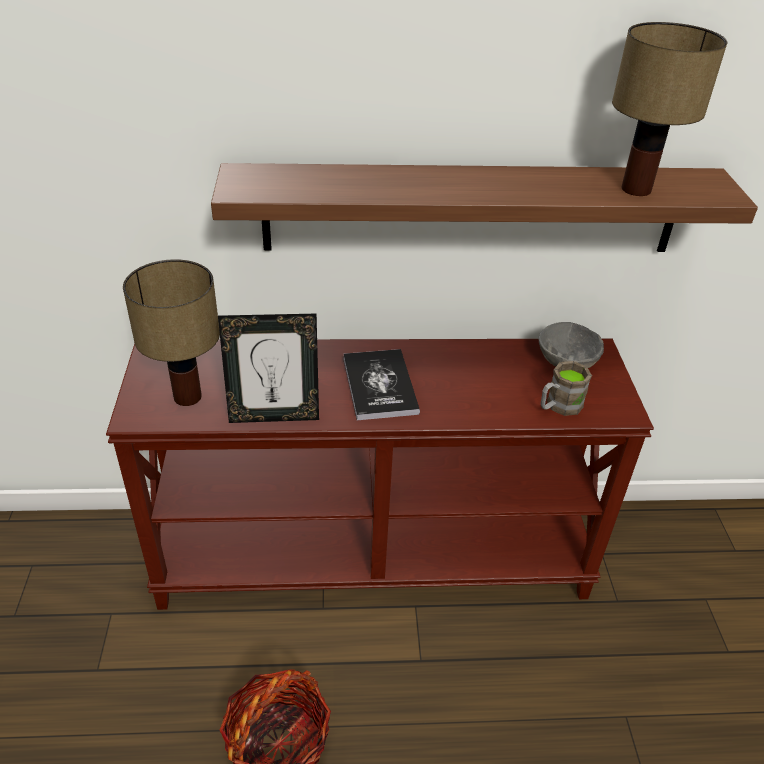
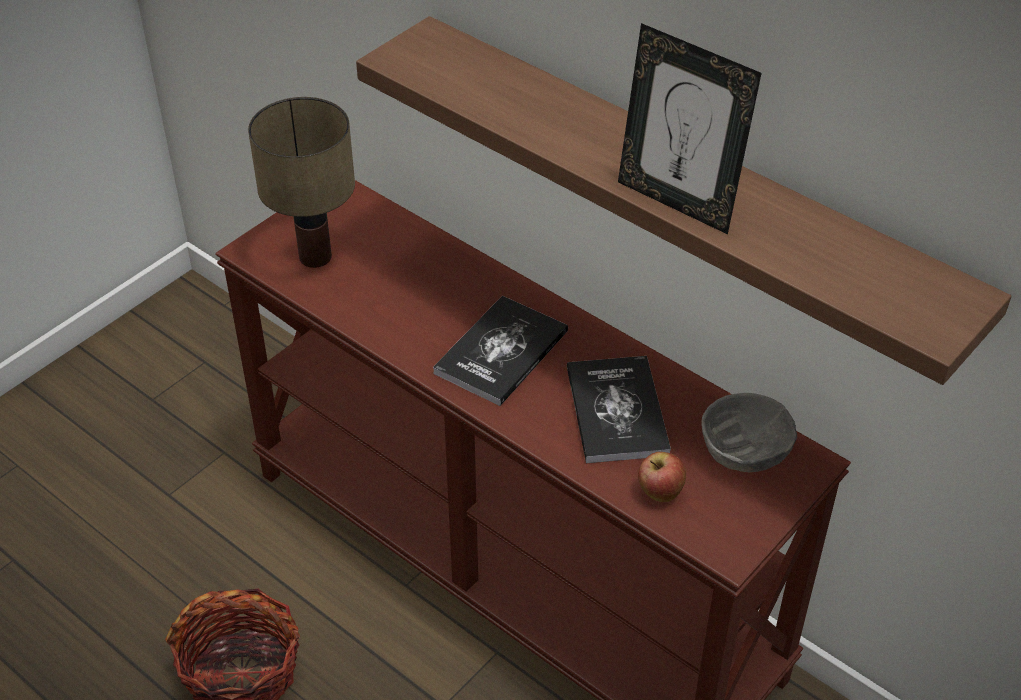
camera: 45 degrees right, 5 degrees up
(274, 416) = (365, 322): picture frame -> picture frame (677, 202)
(481, 379) = (616, 411): none -> book
(558, 406) = (660, 493): brown mug -> apple
(634, 189) = (823, 261): table lamp -> none

